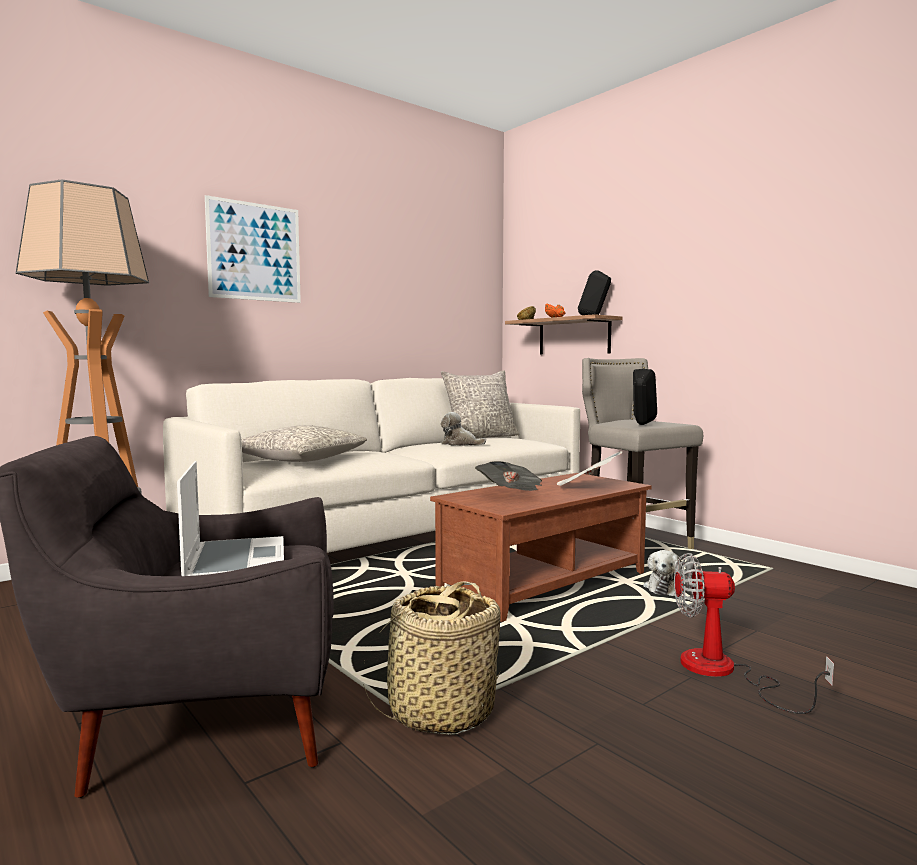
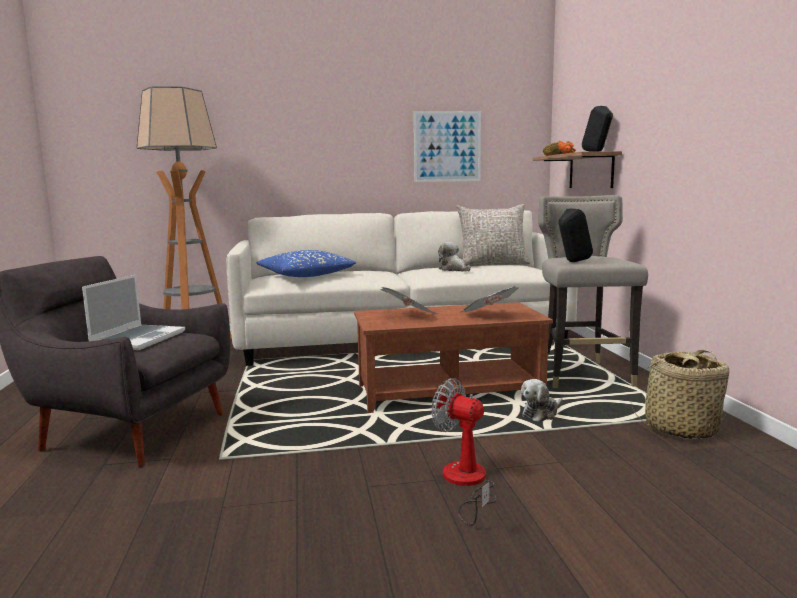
camera: 30 degrees right, 5 degrees up
(254, 252) = (307, 115): picture -> picture (447, 146)
(300, 460) = (306, 275): grey pillow -> blue pillow
(440, 712) = (242, 457): basket -> basket (680, 429)

